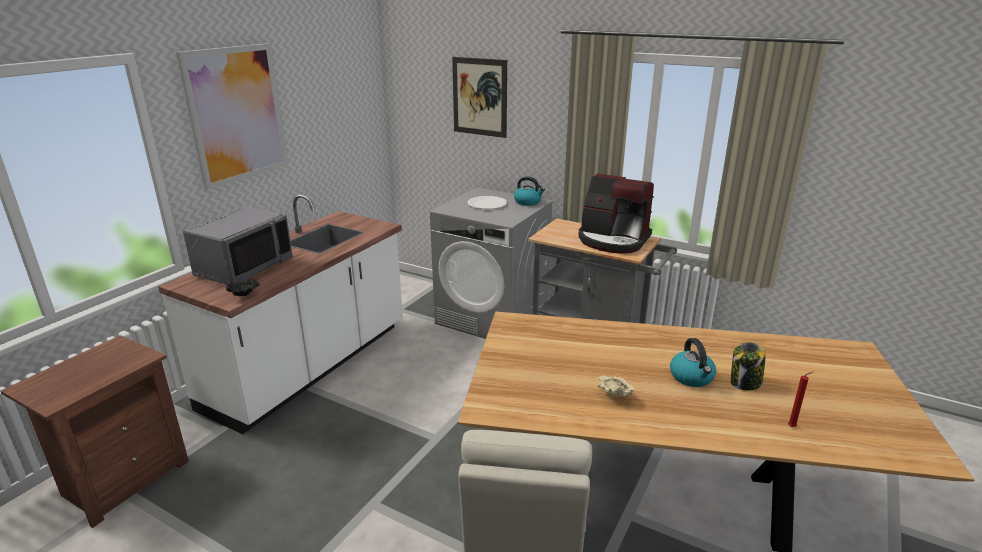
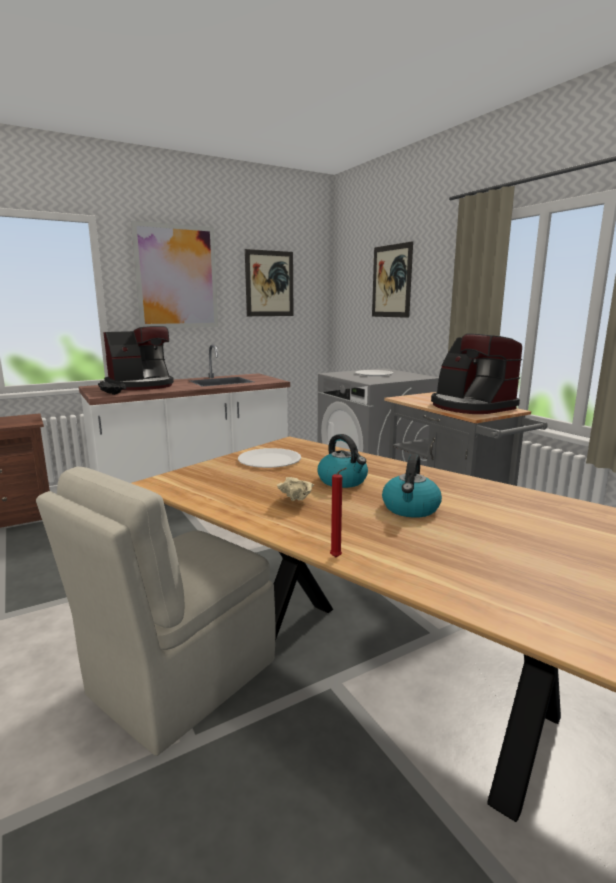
camera: 30 degrees right, 10 degrees down
(243, 267) = (141, 385): grey microwave -> coffee machine
(330, 100) = (269, 283): none -> picture
(527, 352) = (269, 460): none -> white plate
(528, 202) = (414, 376): kettle -> kettle (343, 481)
(745, 383) = (475, 528): jar -> none
(793, 427) = (482, 579): red candle -> red candle (337, 558)

